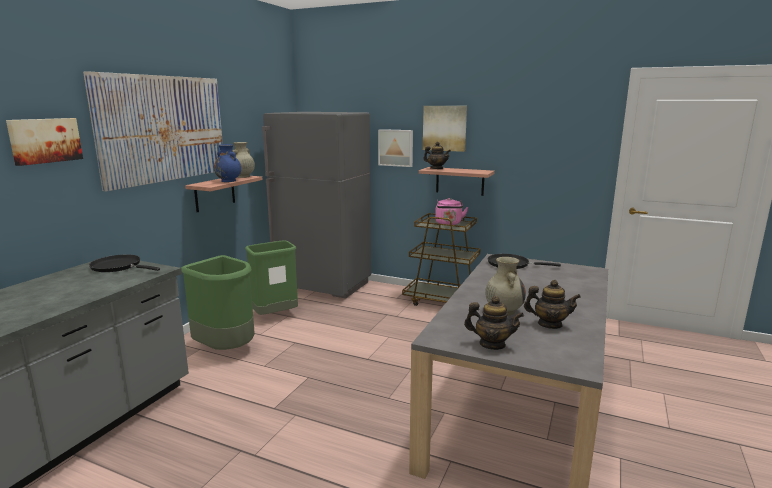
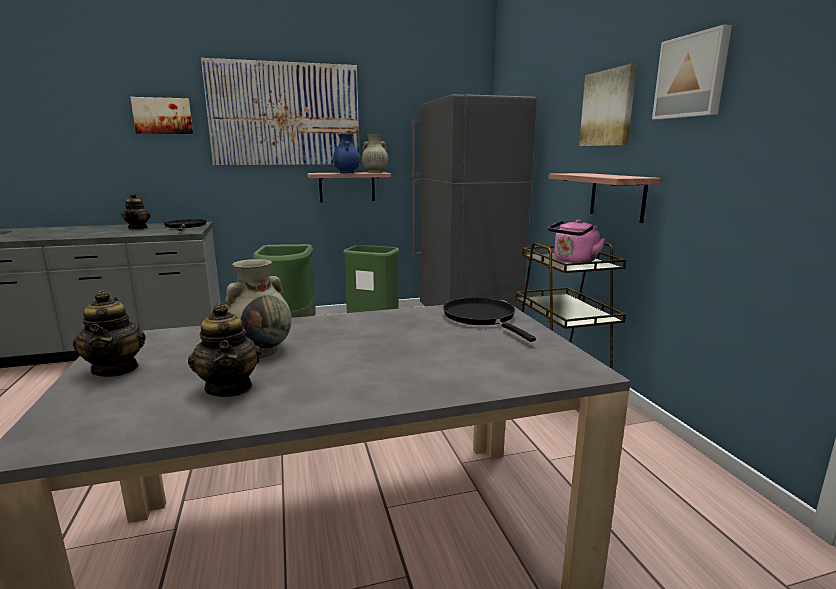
camera: 50 degrees right, 0 degrees up
(396, 147) = (559, 145): picture -> picture (692, 76)
(436, 169) = (580, 173): teapot -> teapot (138, 228)

